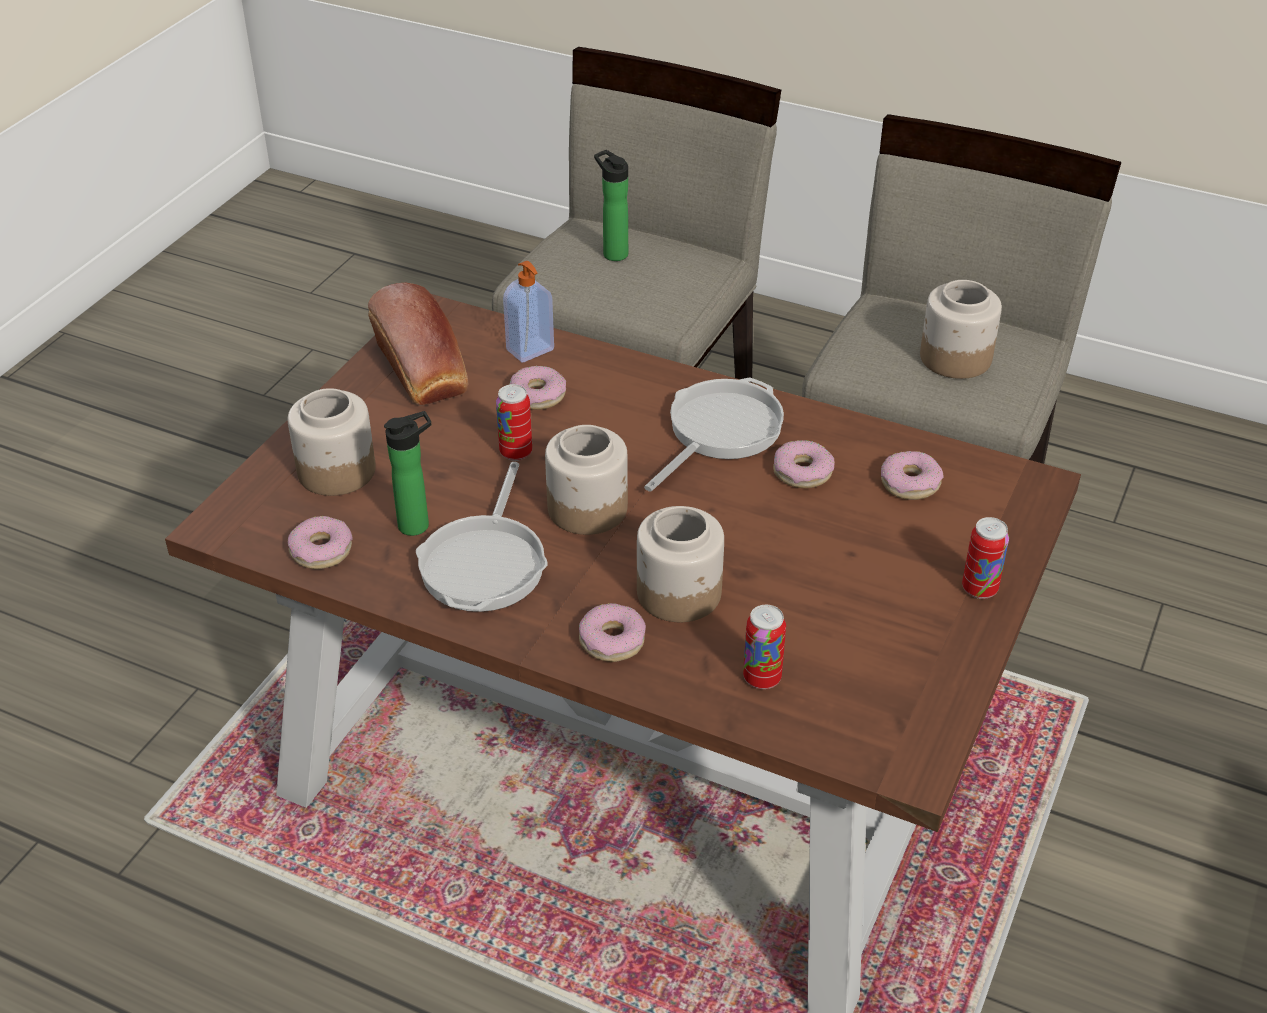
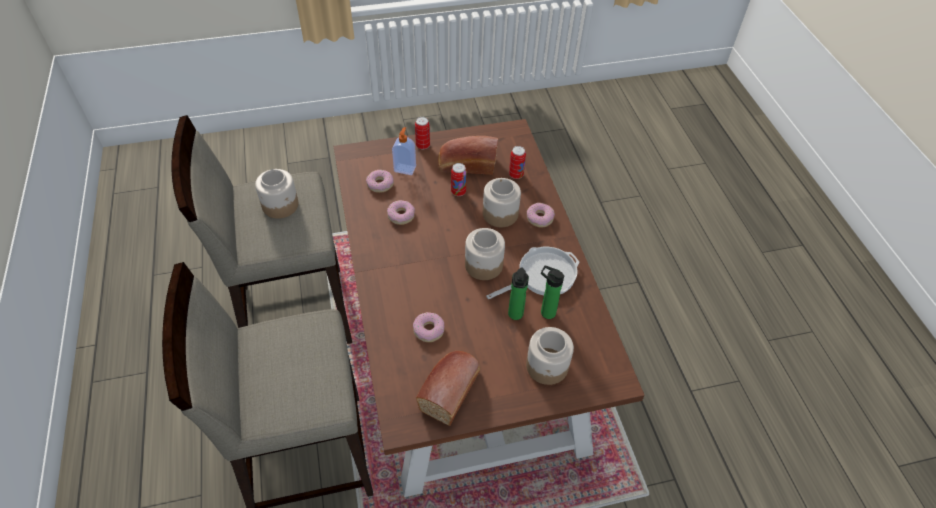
camera: 130 degrees left, 10 degrees up
(321, 550) = (591, 332): donut -> none
(516, 453) = (474, 310): can -> can (458, 192)
(531, 351) = (397, 357): soap dispenser -> soap dispenser (405, 168)
(613, 253) = (278, 381): bottle -> bottle (515, 316)
(720, 431) = (397, 253): frying pan -> none
(861, 621) = (466, 165): none -> bread

